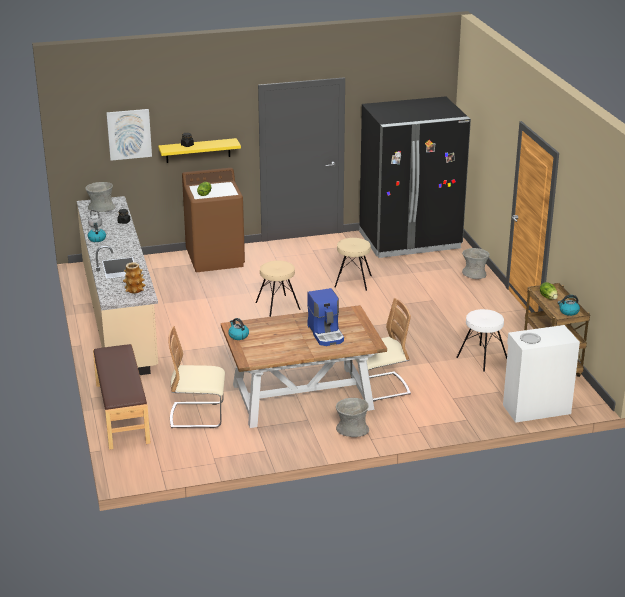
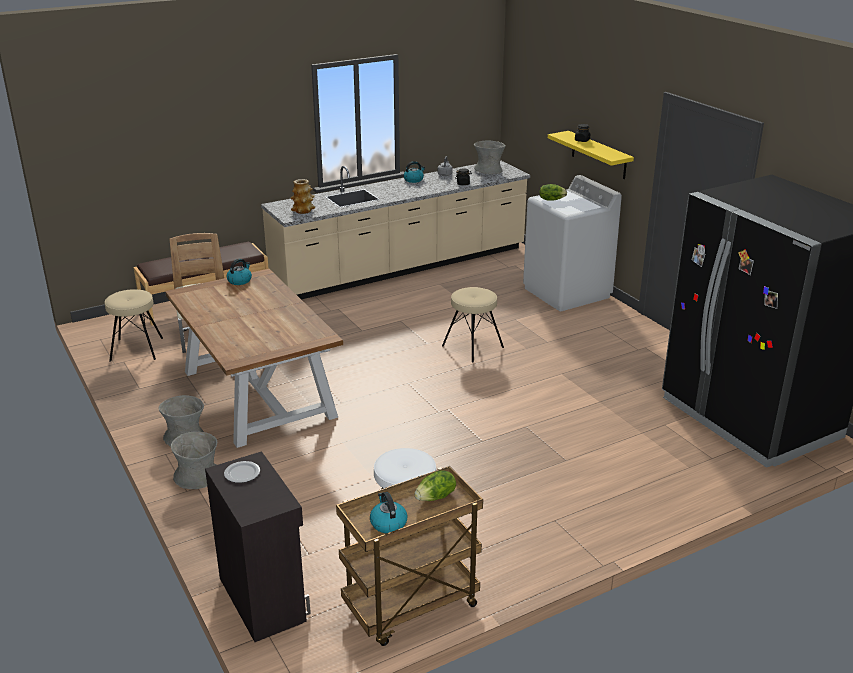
camera: 75 degrees right, 0 degrees up
(129, 134) = (549, 104): picture -> none
(215, 258) = (567, 293): brown washing machine -> white washing machine
(326, 333) = (256, 327): coffee machine -> none
(353, 281) = (576, 388): beige stool -> beige stool (136, 349)
(380, 388) = (292, 445): beige chair -> none
(474, 274) = (686, 492): grey vase -> grey vase (198, 477)
(535, 409) = (263, 598): white cabinet -> black cabinet

